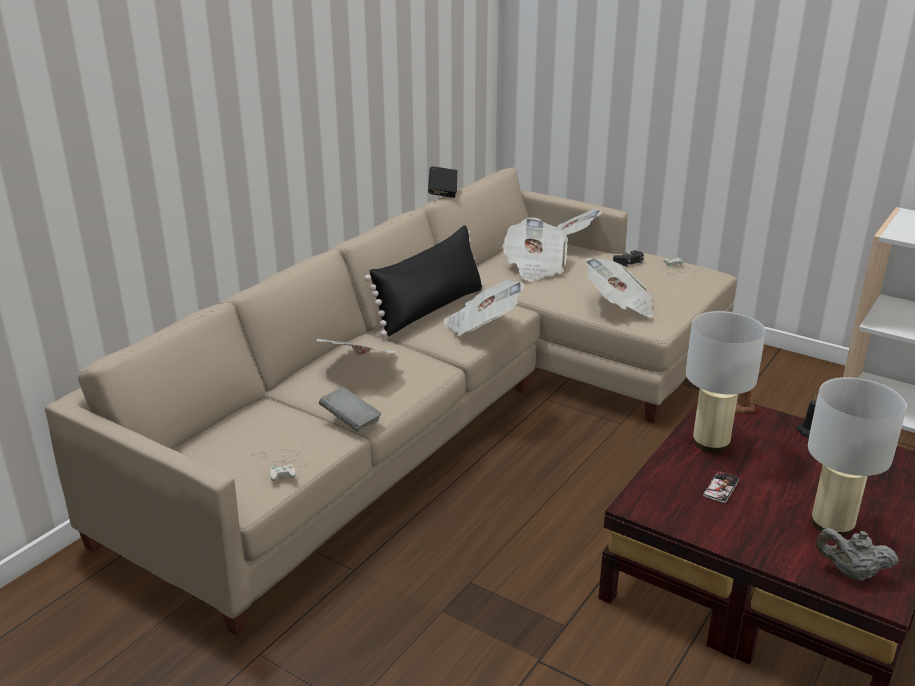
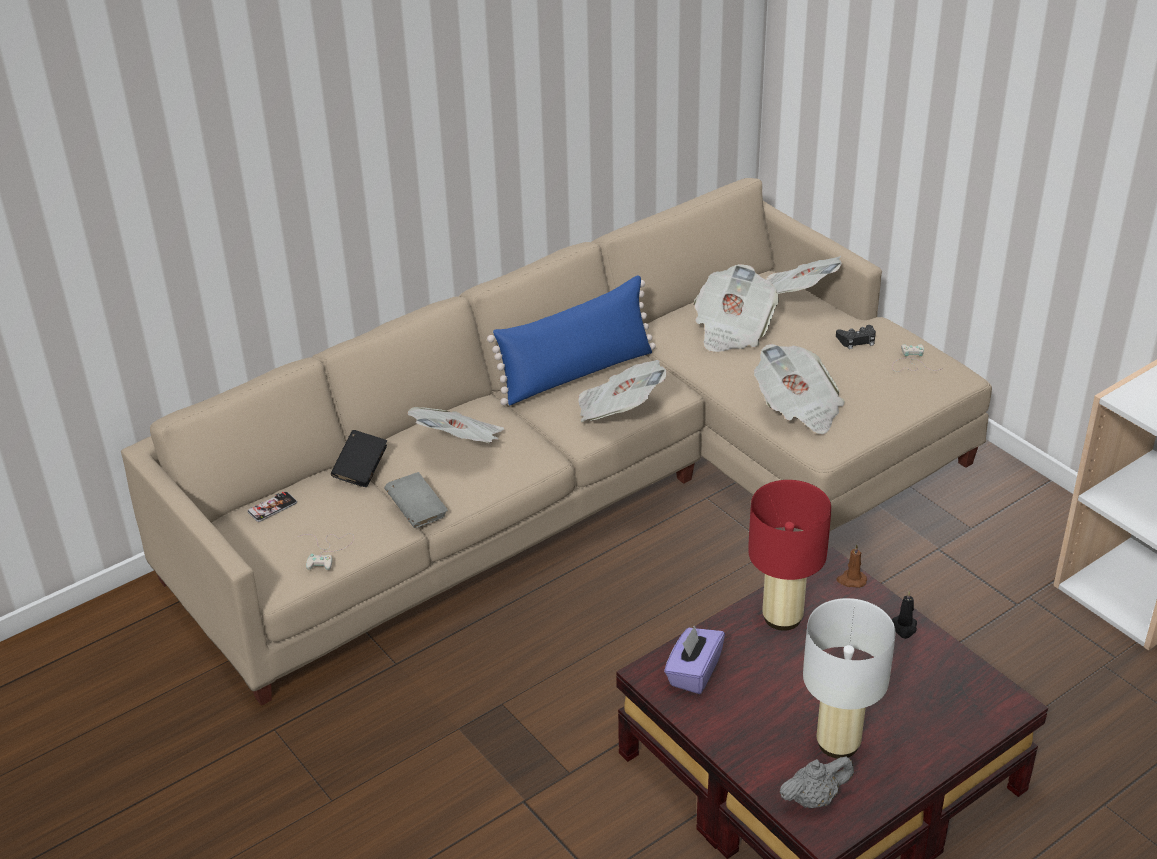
camera: 20 degrees right, 10 degrees up
(430, 309) = (577, 373): black pillow -> blue pillow
(443, 192) = (640, 216): black book -> black book (361, 470)
(671, 497) = (693, 672): none -> purple tissue box
(711, 442) = (783, 616): white table lamp -> red table lamp
(721, 488) = (753, 673): phone -> phone (272, 507)
(851, 573) = (814, 798): grey teapot -> grey teapot turned 120 degrees clockwise

